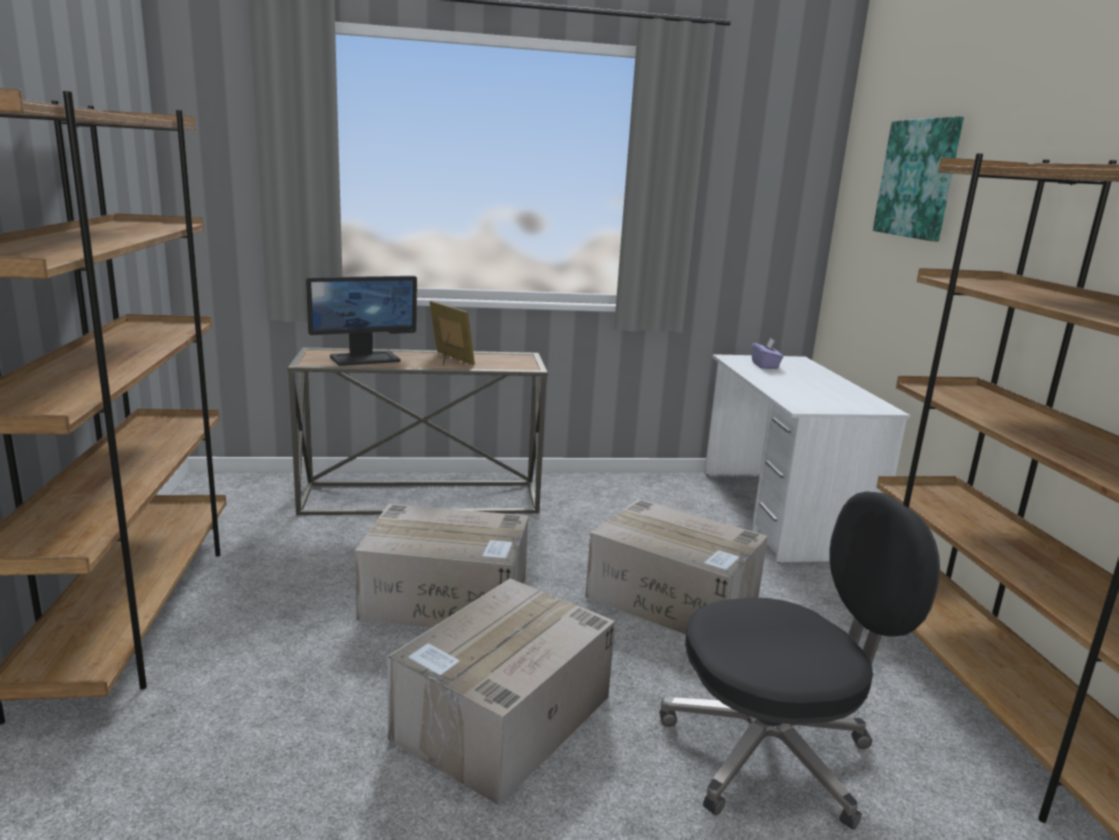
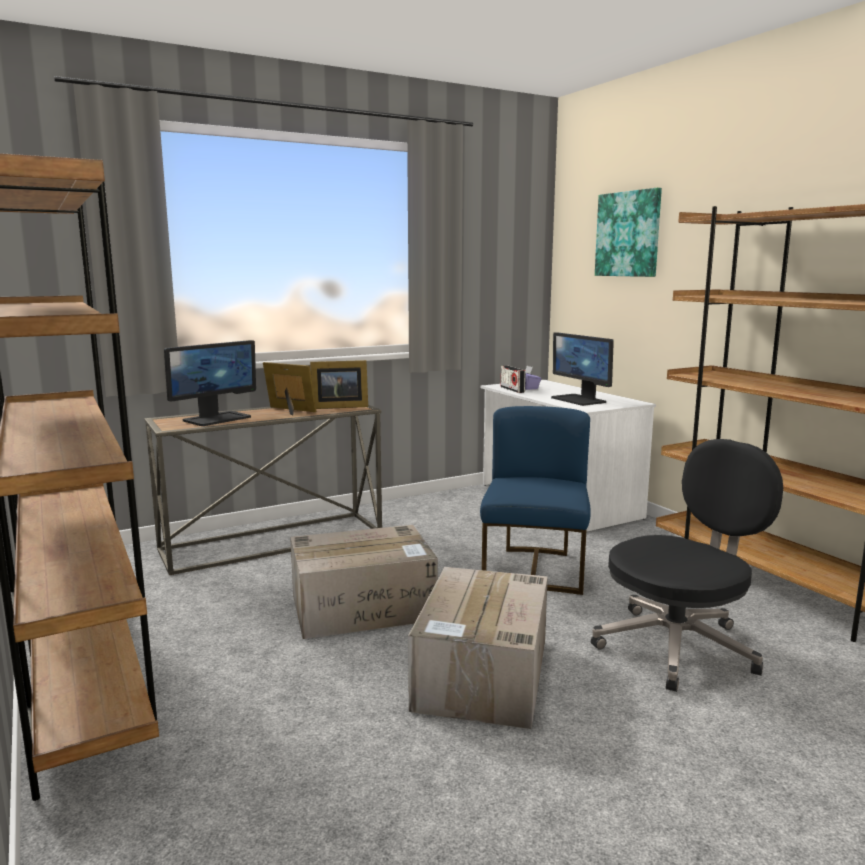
camera: 20 degrees left, 5 degrees down
(505, 361) = (337, 406): none -> picture frame
(674, 599) = (534, 570): cardboard box -> blue chair
(743, 366) = (512, 389): none -> radio
(810, 393) = (579, 400): none -> monitor

